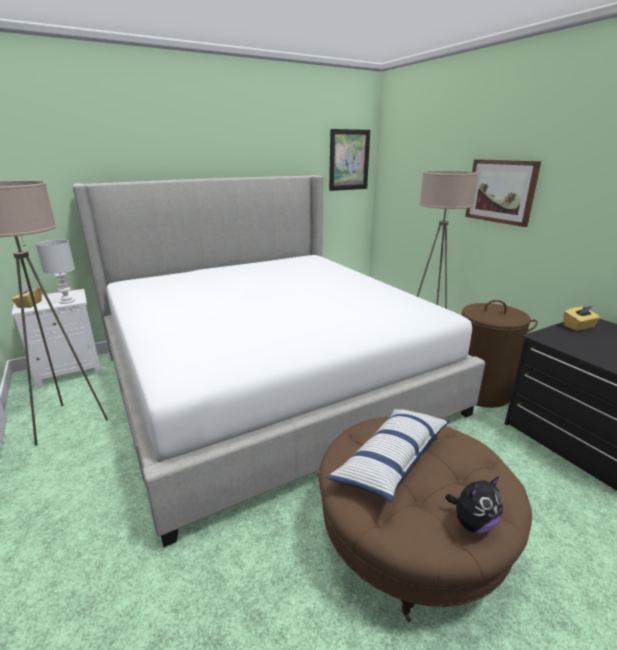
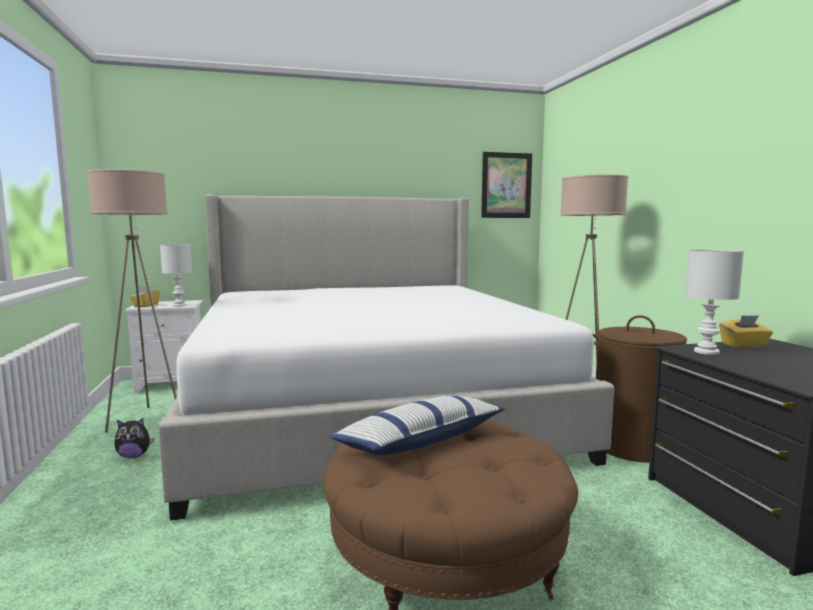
camera: 15 degrees right, 15 degrees down
(472, 523) = (471, 493): plush toy -> plush toy (134, 456)
(501, 191) = (663, 199): picture -> none
(562, 339) = (705, 351): none -> white table lamp

